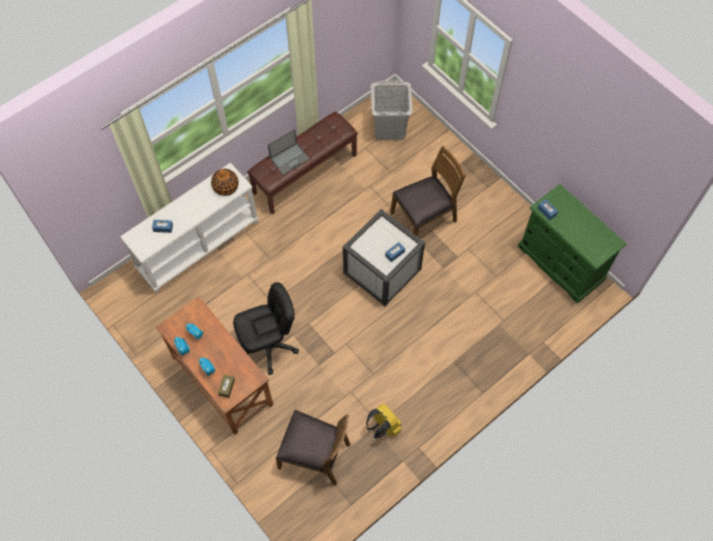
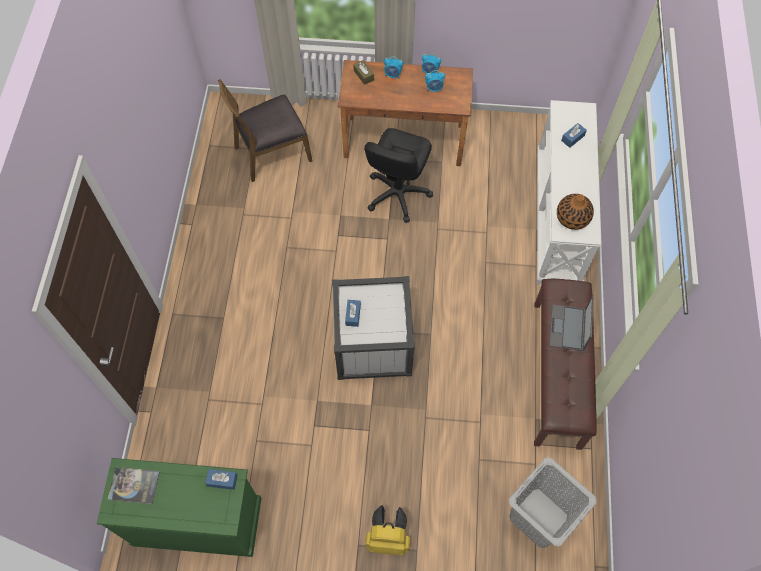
camera: 135 degrees right, 0 degrees up
(383, 427) = (236, 215): yellow backpack -> yellow backpack (388, 538)
(424, 218) = (389, 438): brown chair -> none
(594, 245) = (134, 485): none -> book

